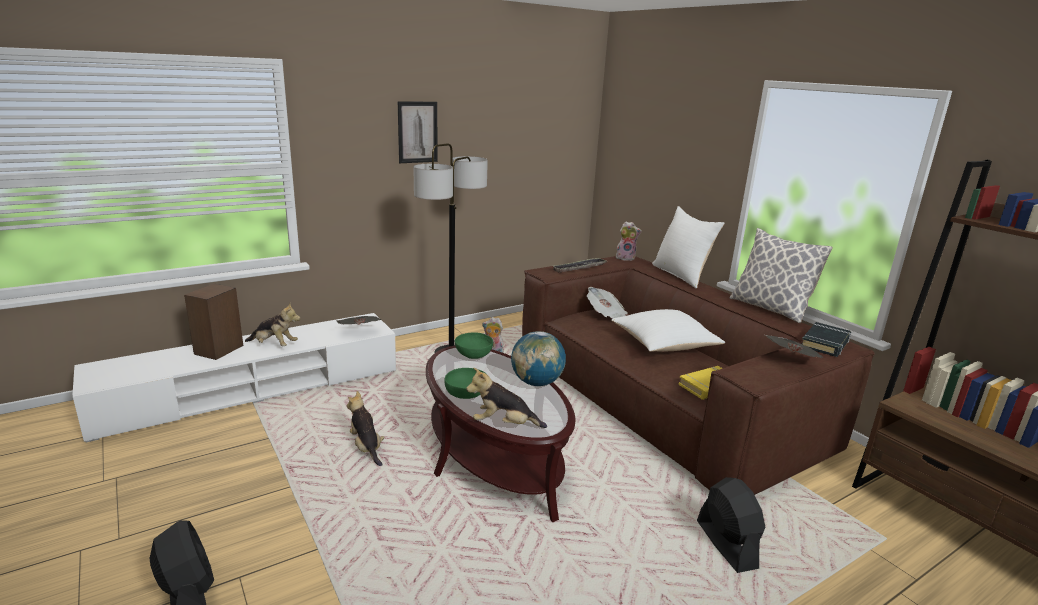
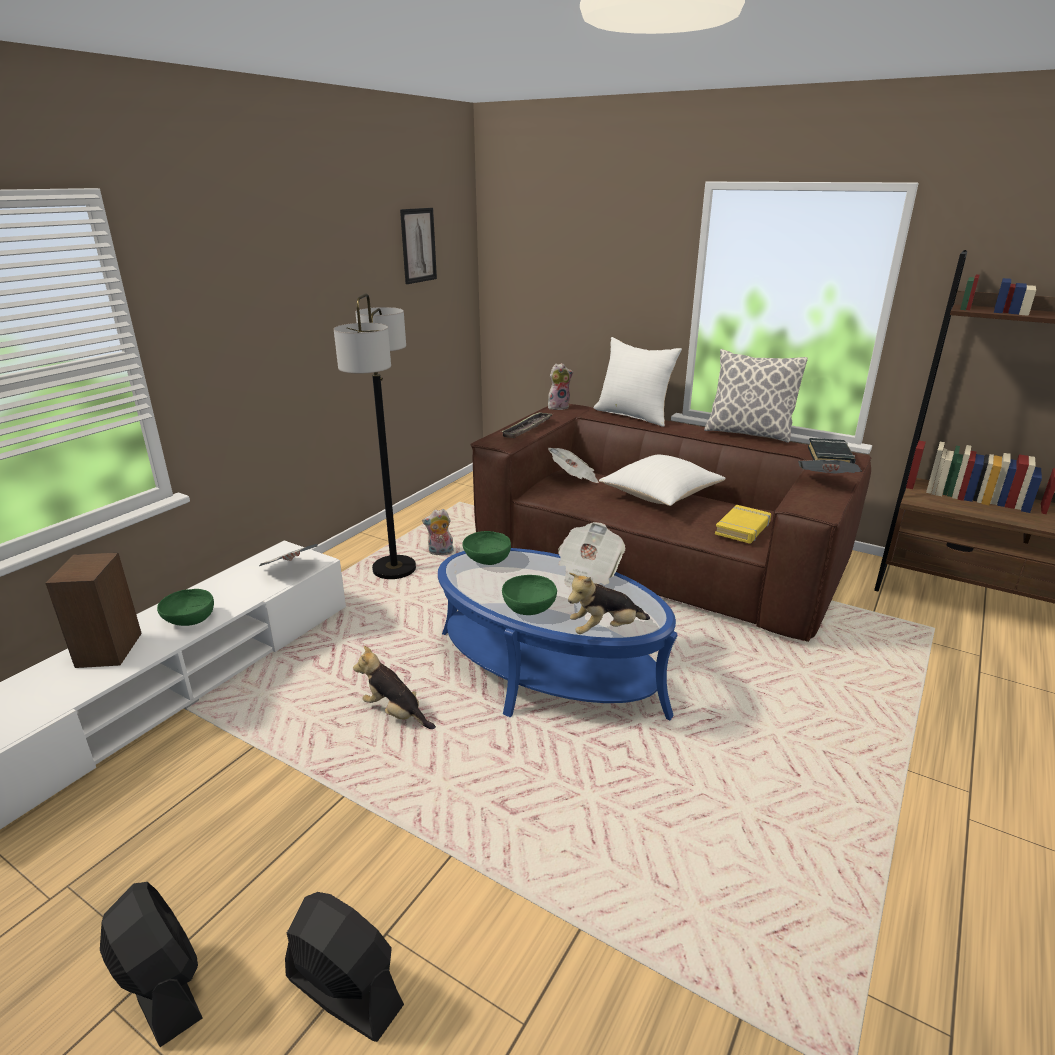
camera: 25 degrees left, 5 degrees up
(274, 345) = (189, 620): plush toy -> green bowl
(417, 132) = (291, 282): picture -> picture (418, 245)
(493, 456) = (548, 672): brown coffee table -> blue coffee table
(536, 383) = (588, 572): globe -> newspaper
(726, 544) = (829, 681): black fan -> black fan (162, 985)

